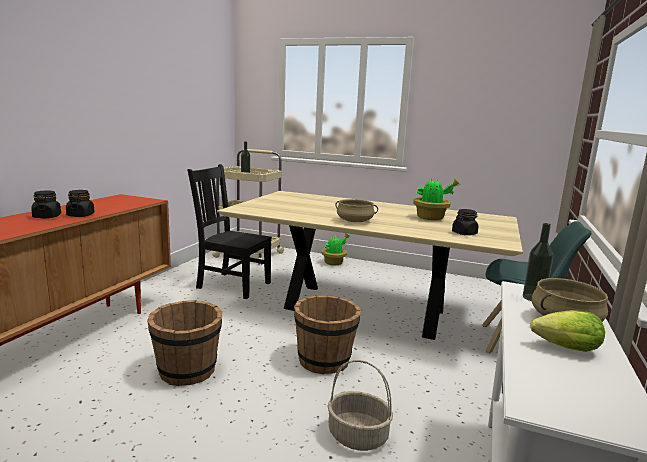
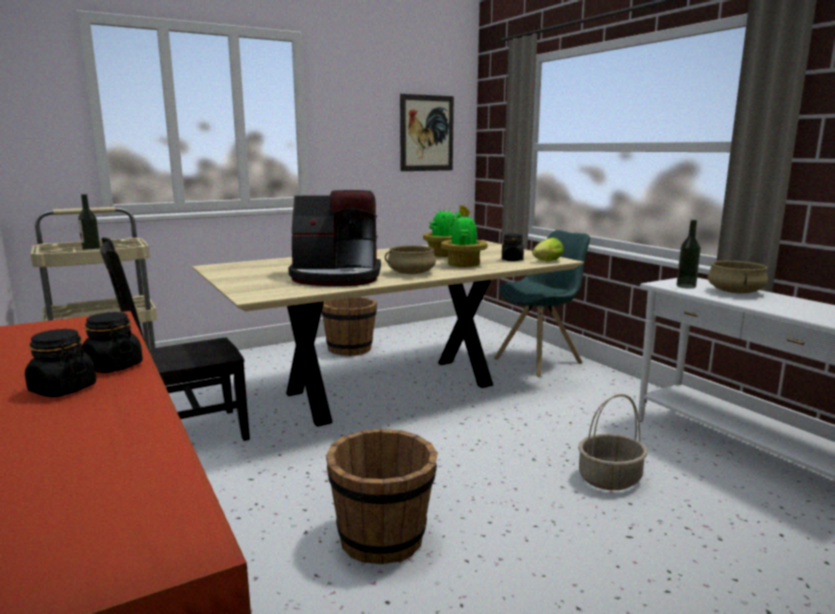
camera: 50 degrees left, 0 degrees up
(308, 212) = (336, 277): none -> coffee machine
(324, 360) = (466, 446): brown bucket -> brown bucket (350, 349)
(334, 263) = (250, 359): potted plant -> potted plant (463, 264)
(521, 116) = (426, 133): none -> picture
(562, 348) = (781, 304): lettuce -> lettuce (546, 262)

